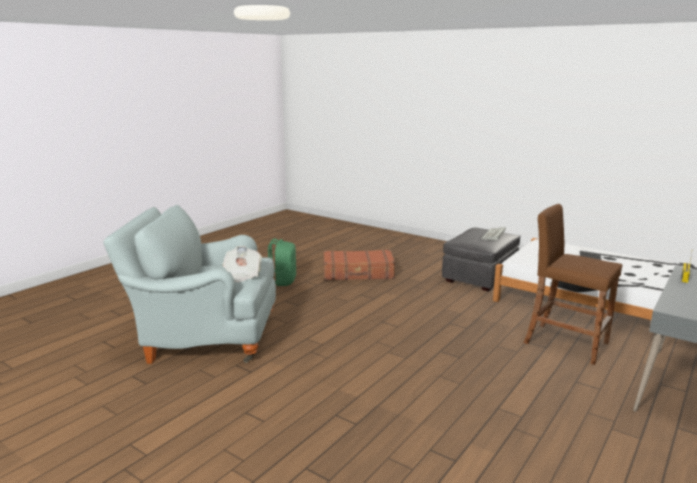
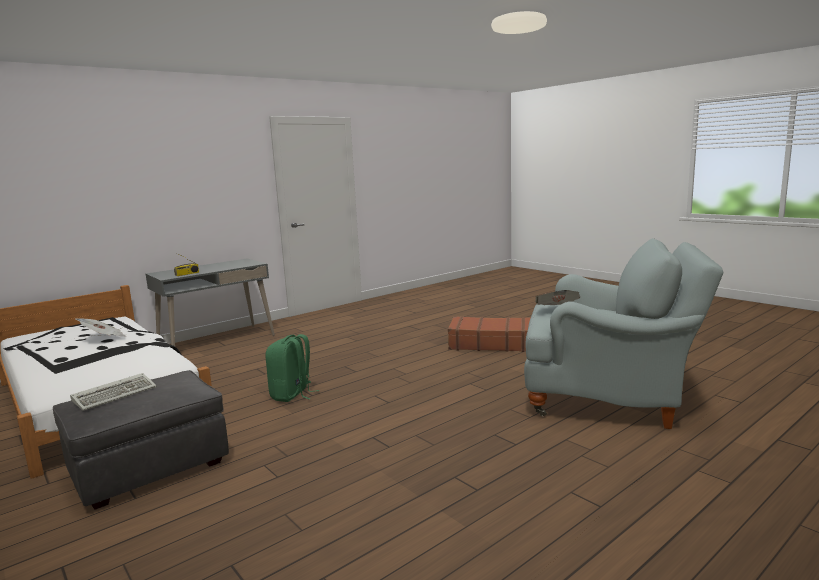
camera: 165 degrees left, 5 degrees down
(283, 281) = (523, 494): green backpack -> green backpack (292, 395)
(358, 273) = (358, 503): brown suitcase -> brown suitcase (491, 343)
(565, 343) = (232, 370): brown stool -> none
(634, 273) = (104, 338): none -> newspaper

